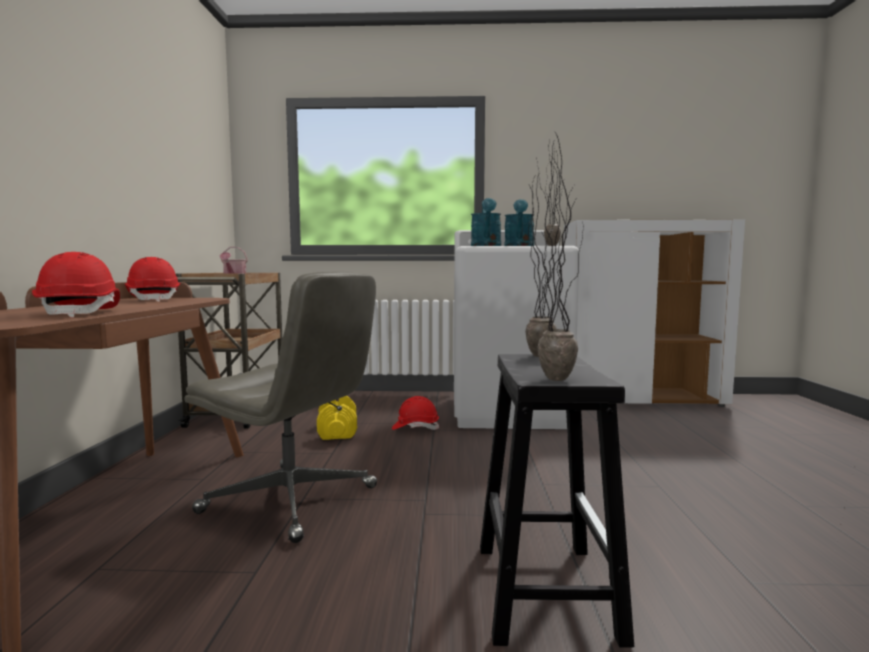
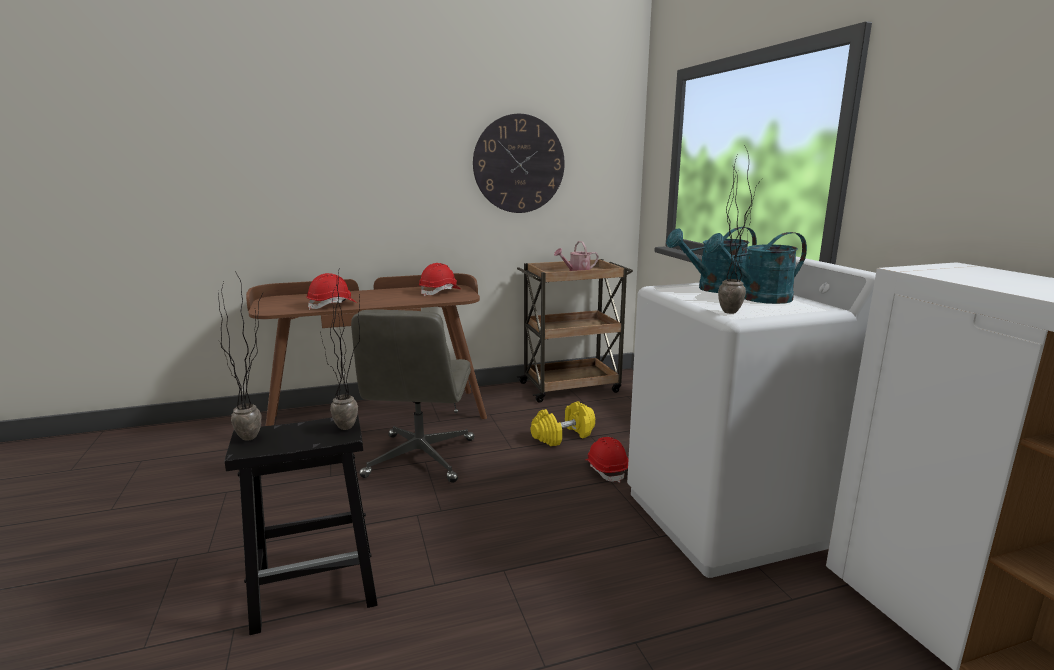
camera: 70 degrees right, 10 degrees up
(159, 151) = (519, 164): none -> wall clock

